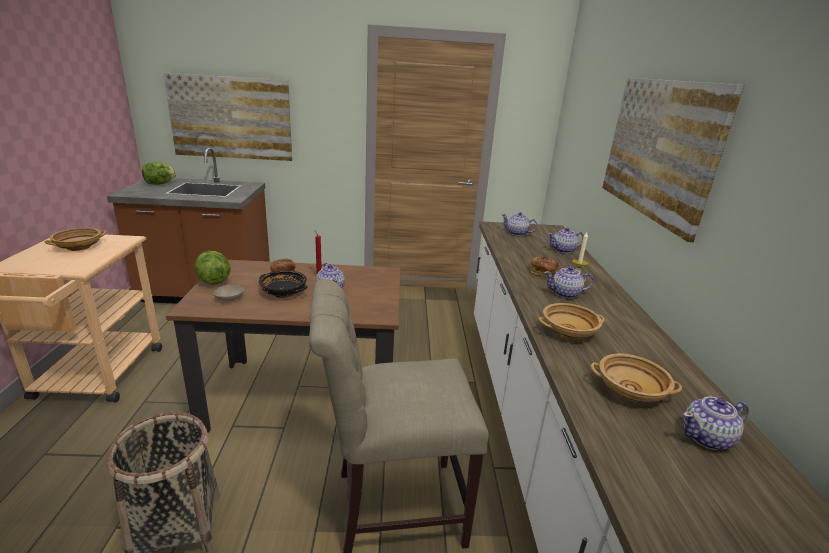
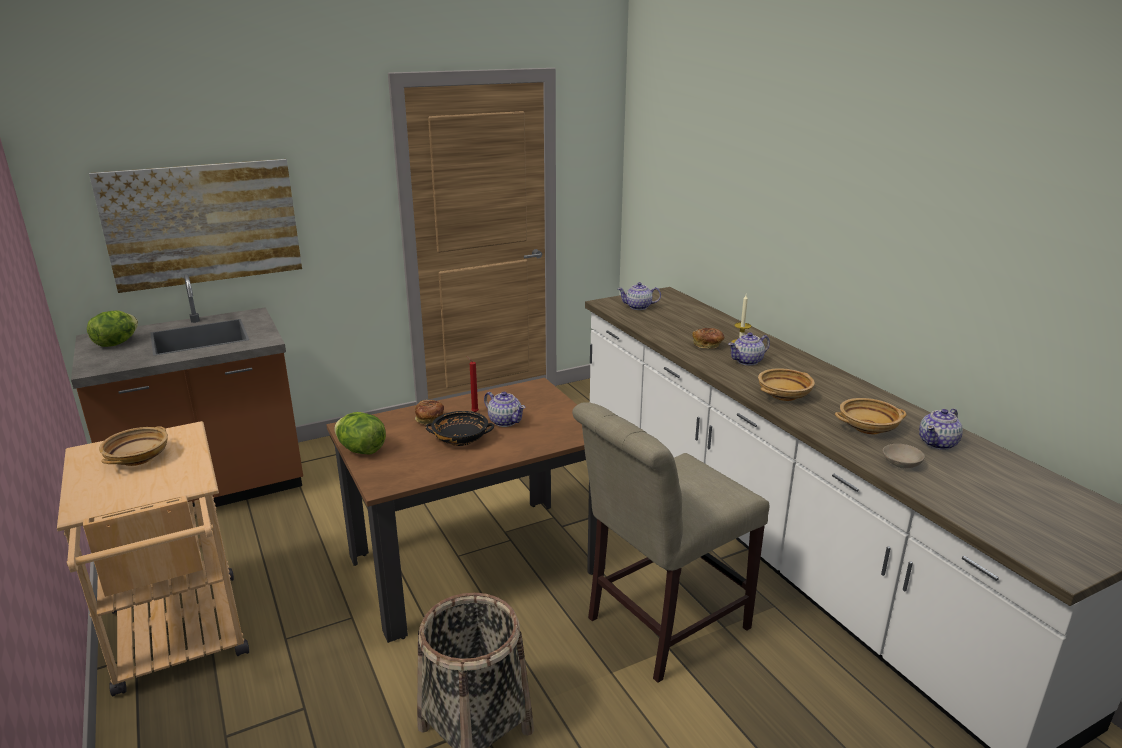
camera: 25 degrees left, 0 degrees up
(230, 299) = (411, 463): beige bowl -> beige bowl (902, 463)
(563, 250) = (701, 316): teapot -> none
(658, 149) = (796, 202): picture -> none

